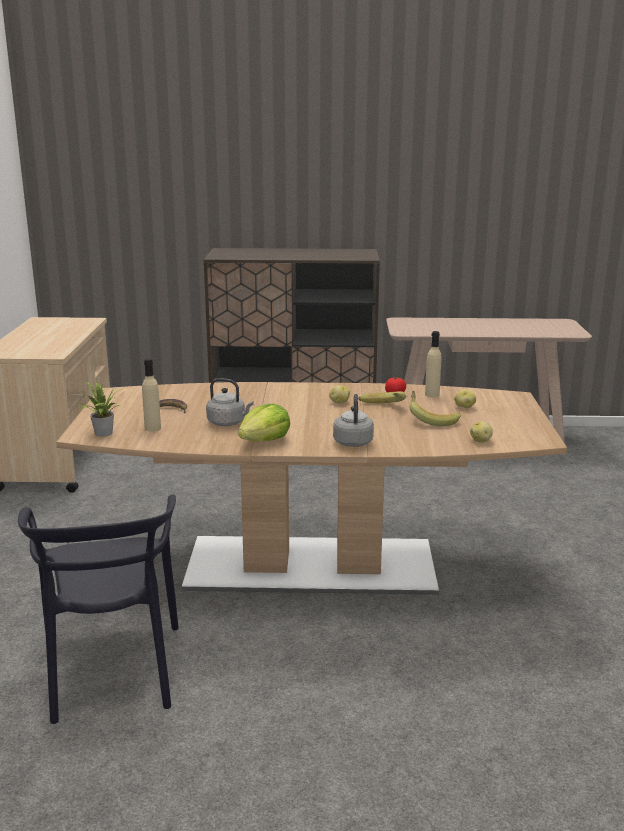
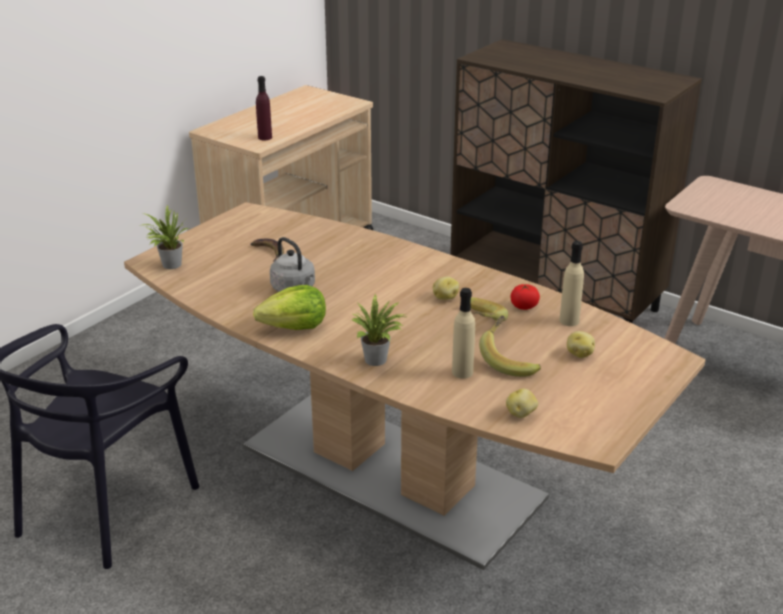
camera: 35 degrees right, 10 degrees up
(52, 349) = (265, 137): none -> purple bottle
(152, 428) = (219, 273): beige bottle -> beige bottle (462, 372)
(353, 441) = (378, 361): grey kettle -> potted plant

